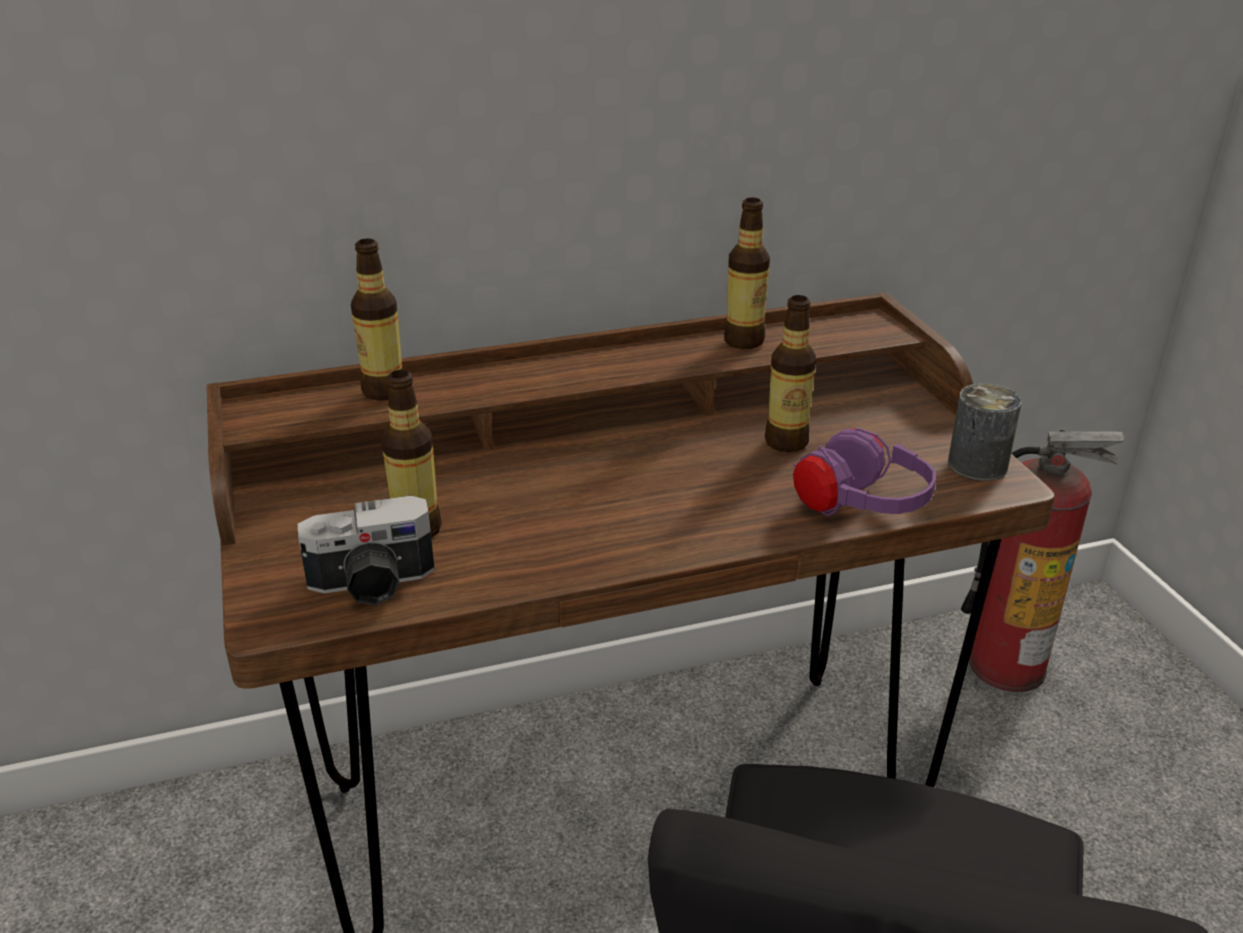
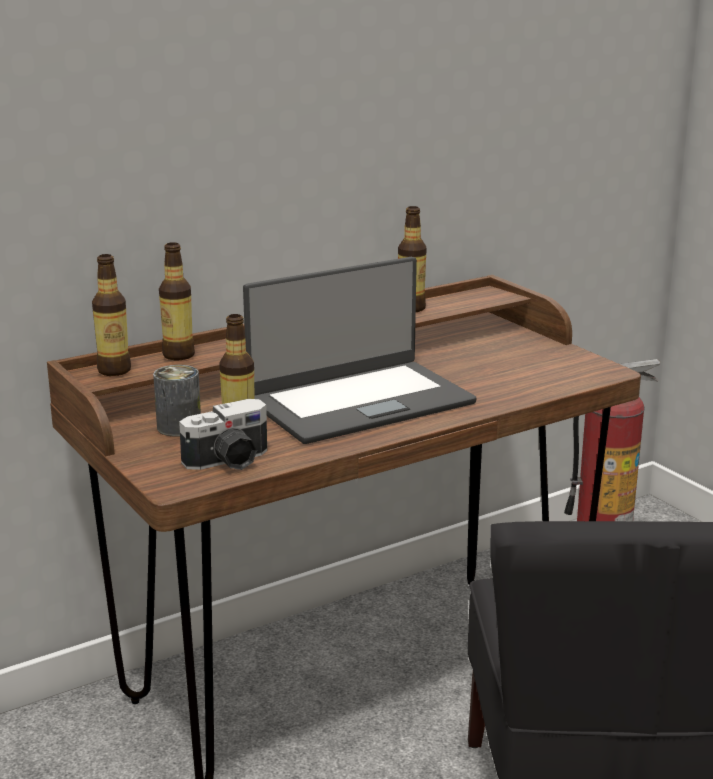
camera: 15 degrees left, 10 degrees down
(611, 492) = (359, 402): none -> laptop
(786, 442) = (459, 366): bottle -> bottle (114, 370)
(860, 508) = (525, 392): purple headphones -> none
(977, 465) = (587, 365): can -> can (179, 427)

